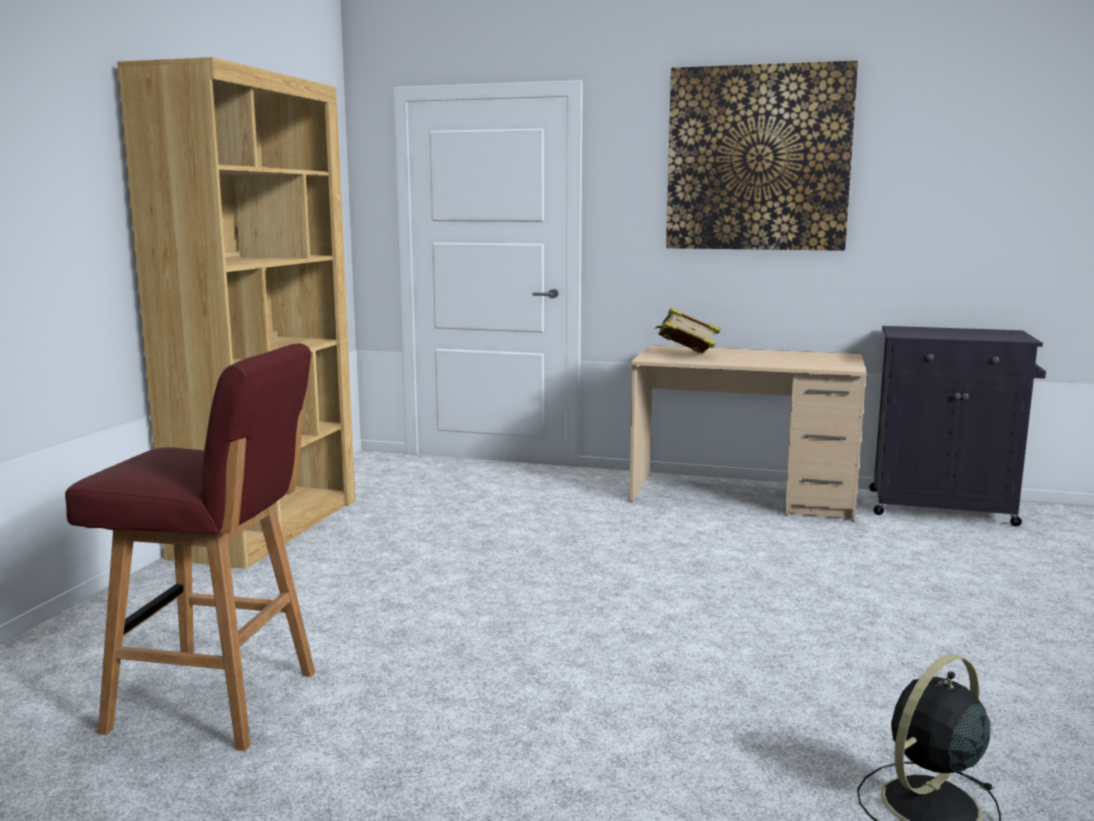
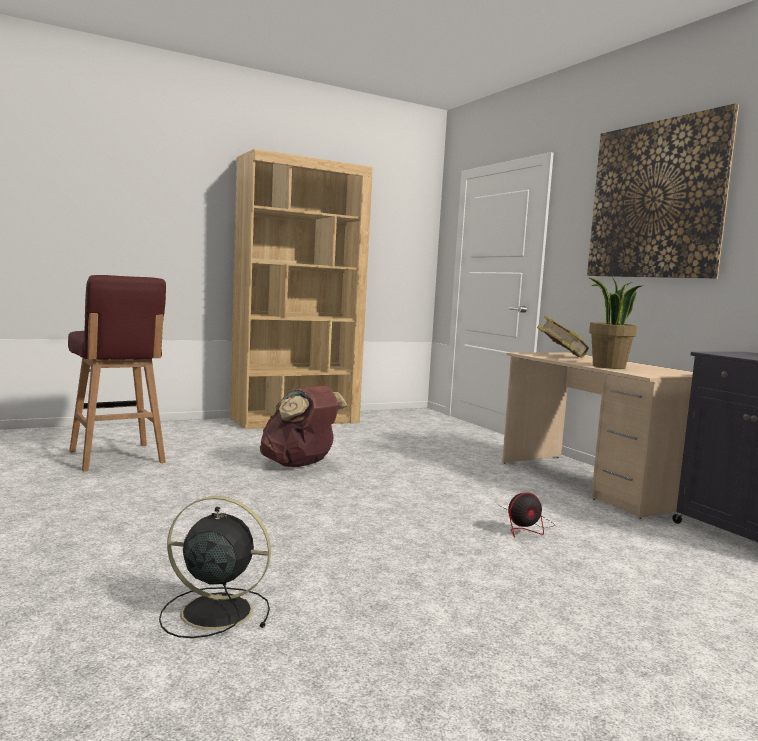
camera: 45 degrees right, 5 degrees down
(476, 593) = (299, 465): none -> brown backpack
(781, 363) = (608, 367): none -> potted plant
(830, 569) = (526, 527): none -> fan

